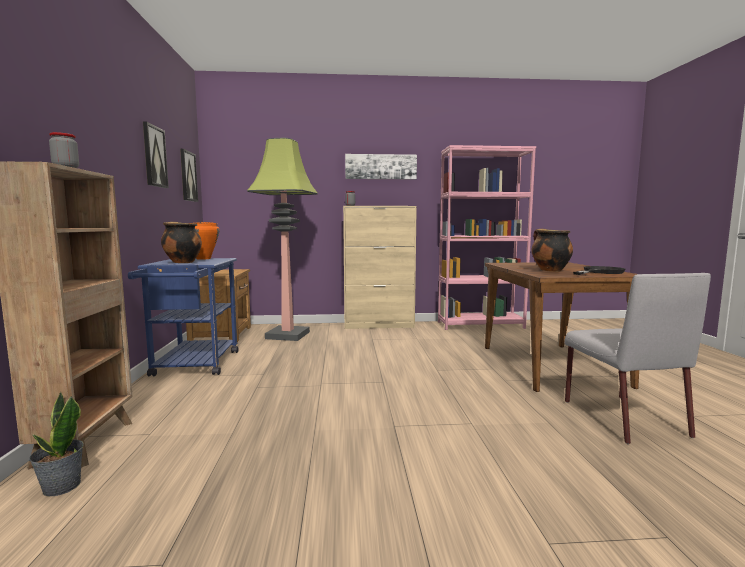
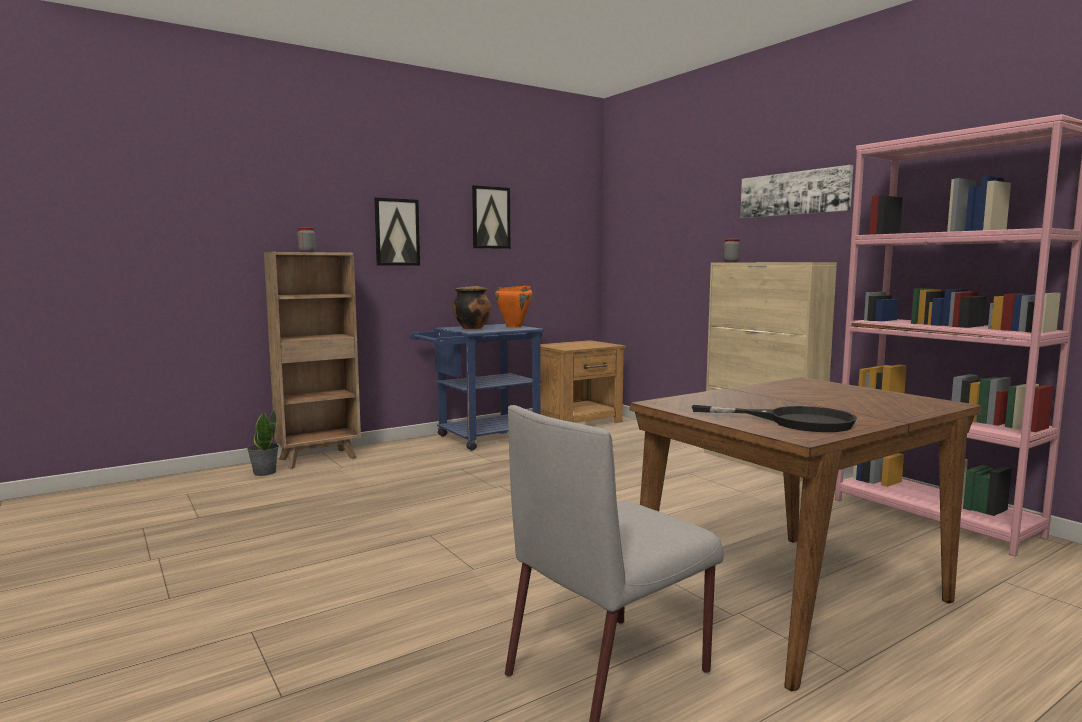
camera: 60 degrees right, 0 degrees up
(188, 176) = (565, 230): picture -> picture (396, 232)
(288, 335) = (625, 439): floor lamp -> none
(549, 270) = (750, 402): cooking pot -> none

